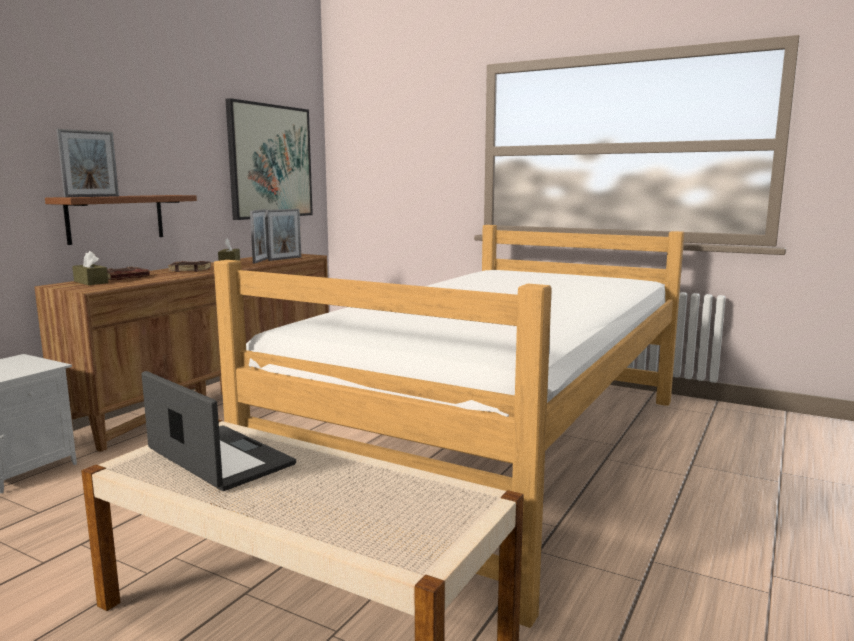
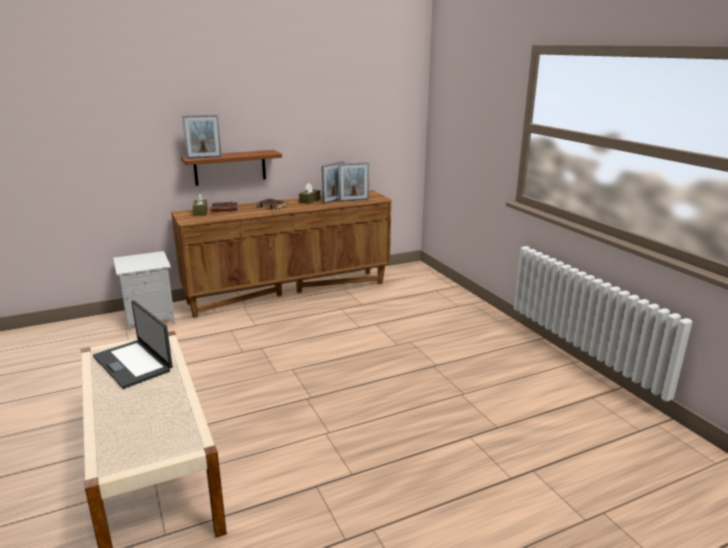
camera: 35 degrees right, 10 degrees up
(218, 459) = (133, 363): laptop -> laptop turned 150 degrees clockwise
(270, 162) = (366, 118): picture -> none
(499, 450) = (403, 399): bed -> none

